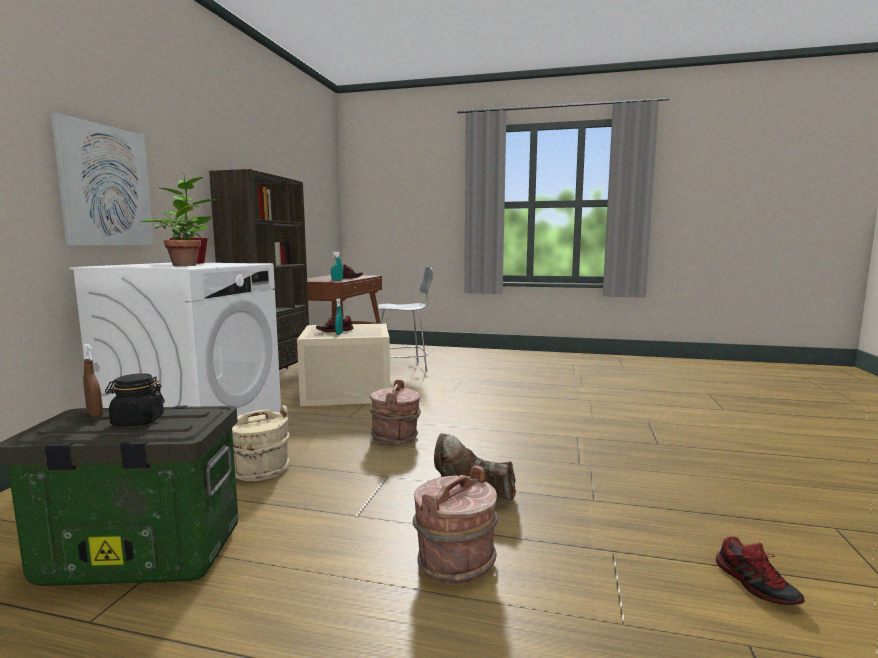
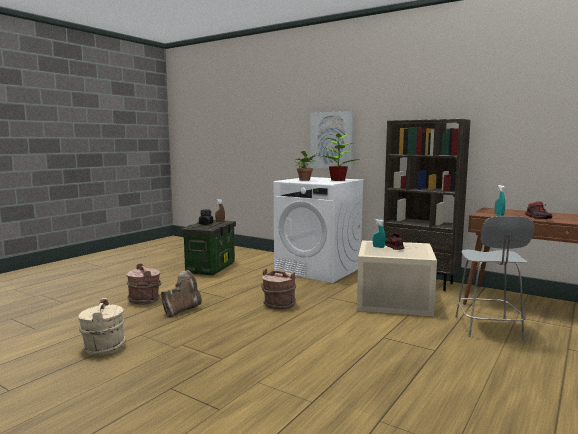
camera: 110 degrees right, 0 degrees up
(260, 471) = (261, 279): beige bucket -> beige bucket (103, 347)
(756, 584) = (41, 343): shoe -> none

